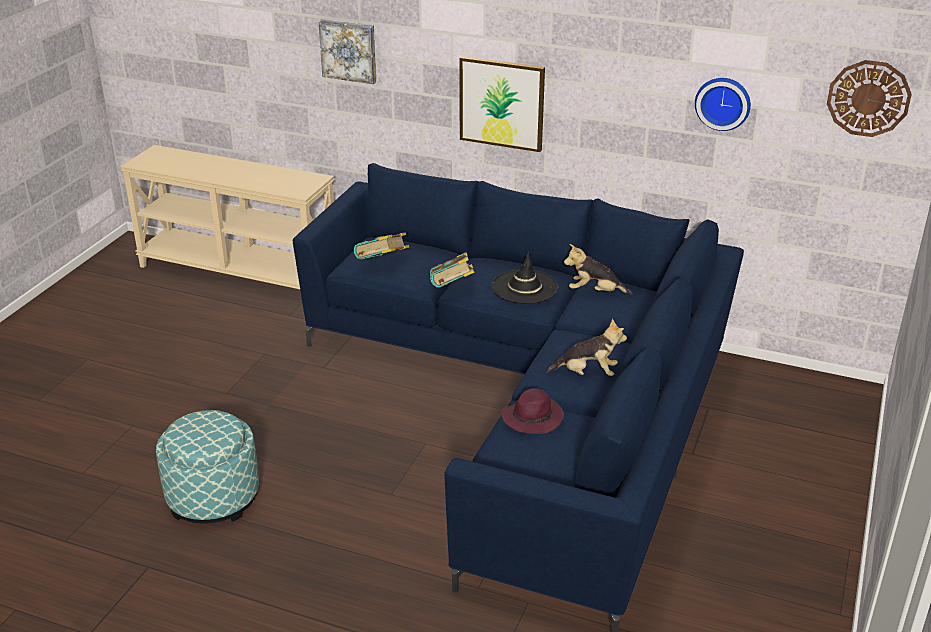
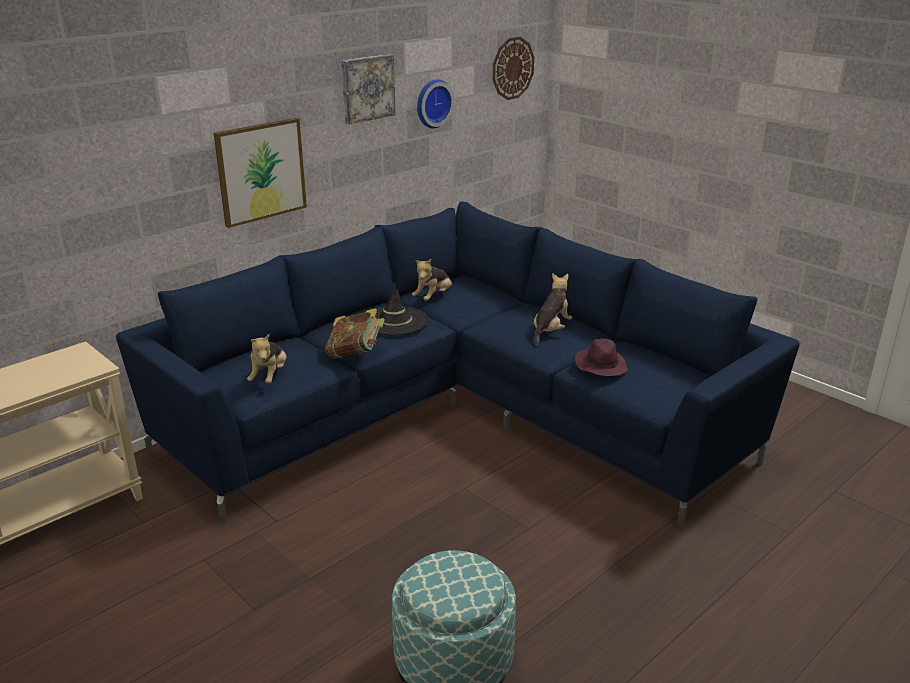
camera: 65 degrees left, 5 degrees down
(349, 50) = (75, 170): picture -> picture (367, 88)
(382, 264) = (269, 376): book -> plush toy

